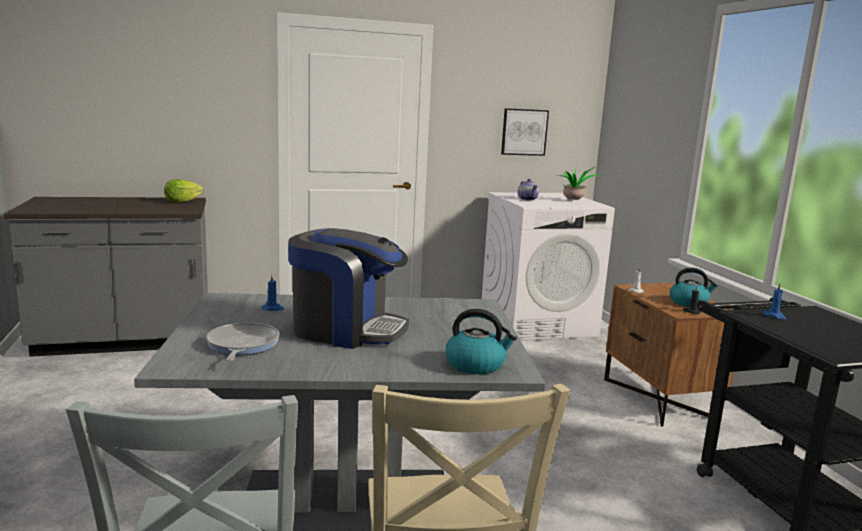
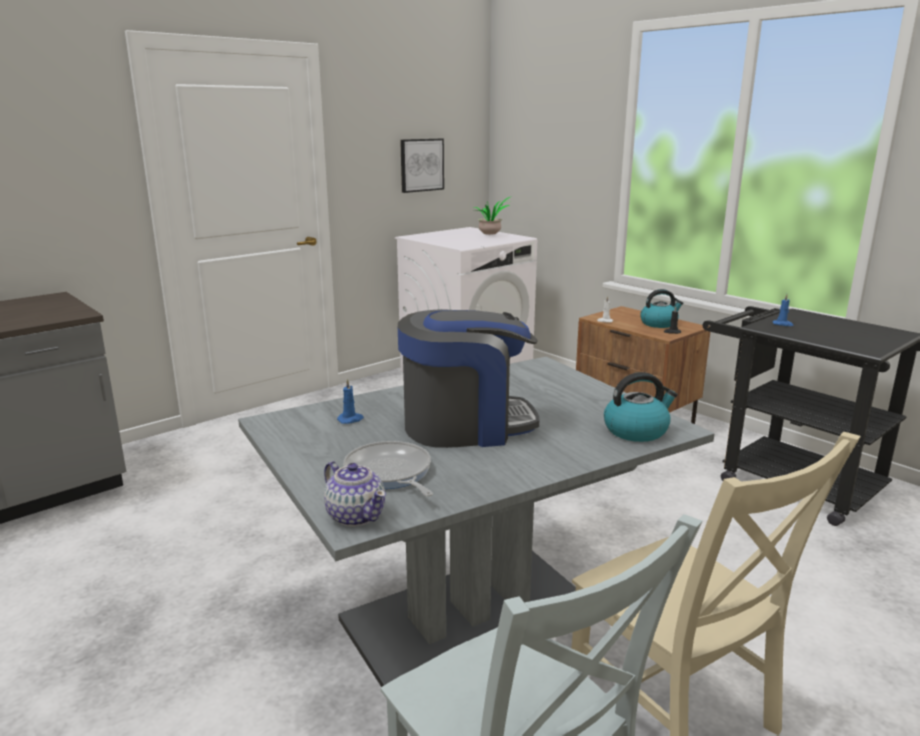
camera: 25 degrees left, 5 degrees up
(182, 202) = (46, 302): lettuce -> none
(527, 199) = (447, 240): teapot -> teapot (356, 515)

